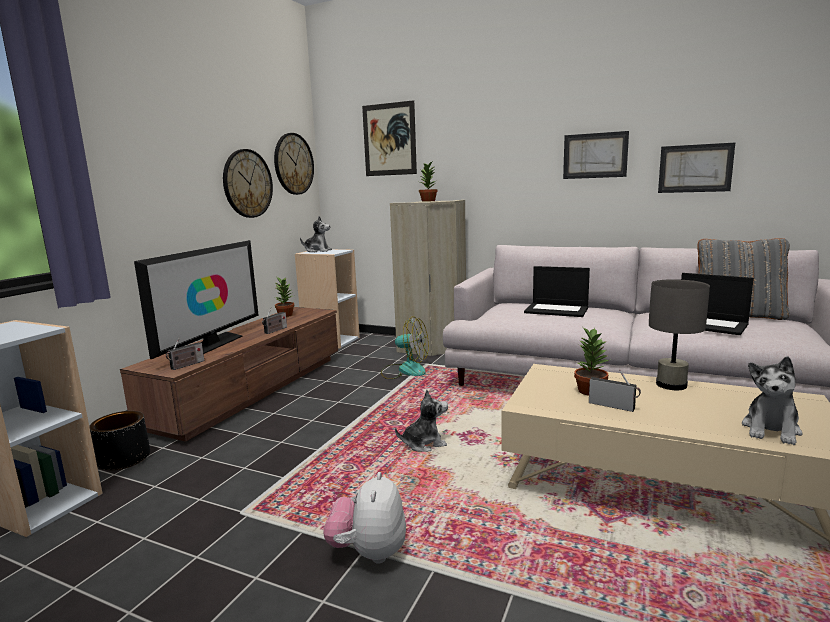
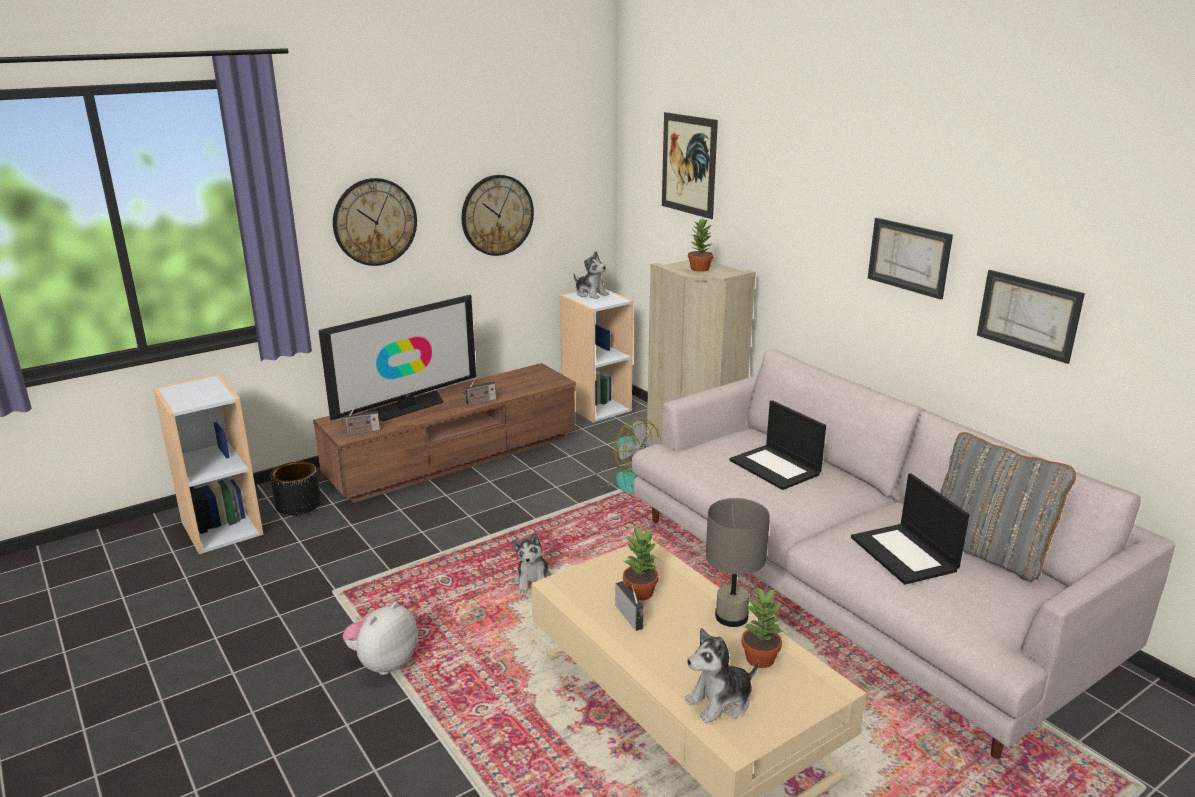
camera: 30 degrees right, 10 degrees up
(285, 315) = (517, 377): potted plant -> potted plant (760, 658)
(293, 164) = (574, 180): wall clock -> wall clock (375, 222)
(424, 444) = (533, 581): plush toy -> plush toy turned 75 degrees clockwise

